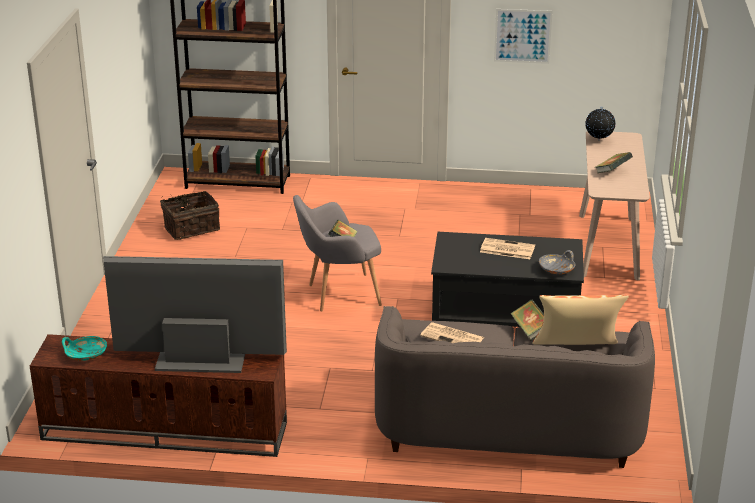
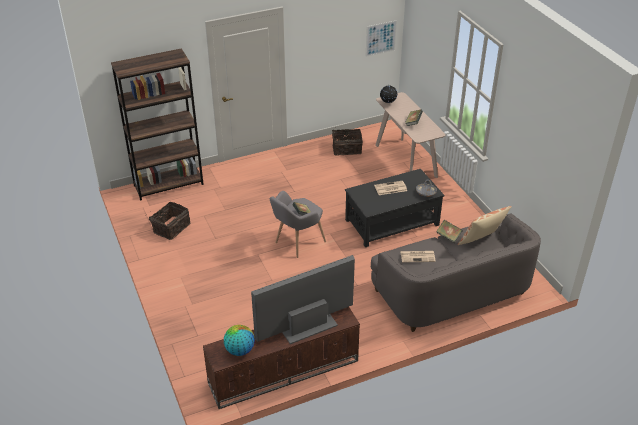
camera: 30 degrees left, 10 degrees up
(85, 354) = (239, 350): turquoise bowl -> globe
(522, 36) = (326, 51): picture -> picture (380, 38)
(530, 208) = (346, 149): none -> basket

